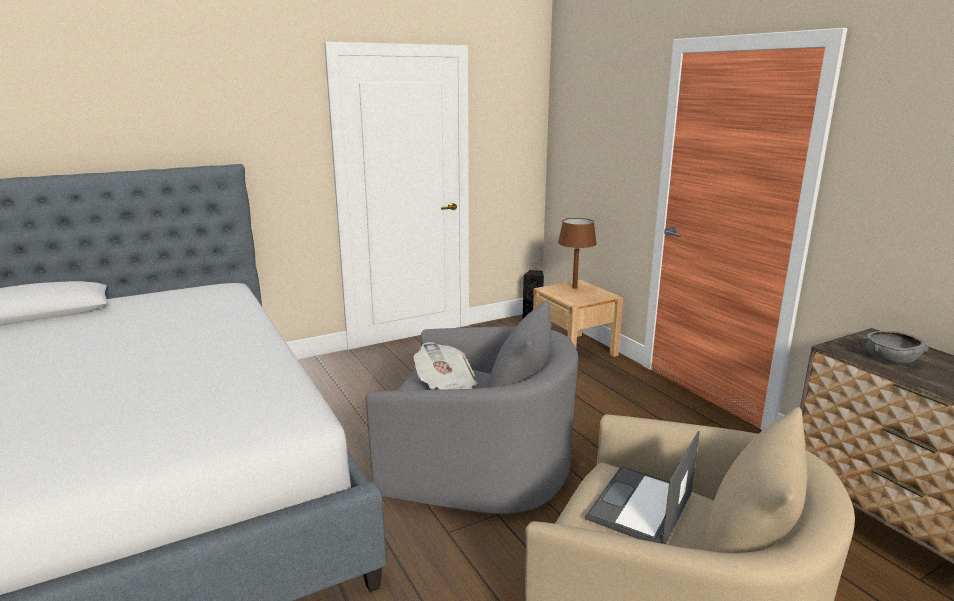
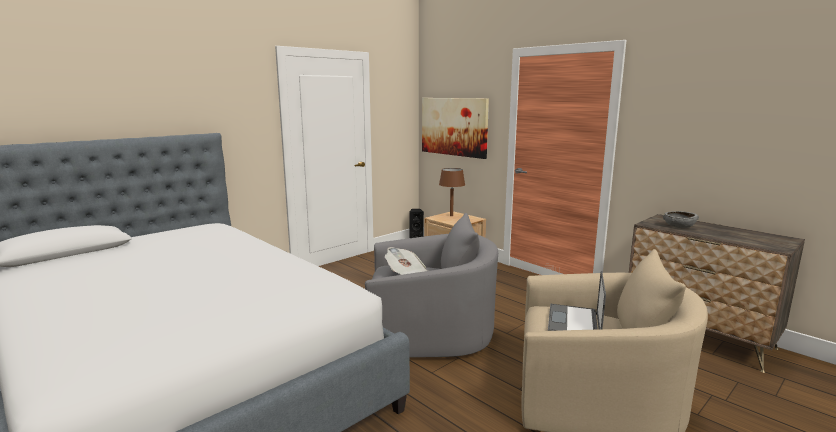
camera: 15 degrees left, 5 degrees down
(590, 156) = (454, 126): none -> picture

